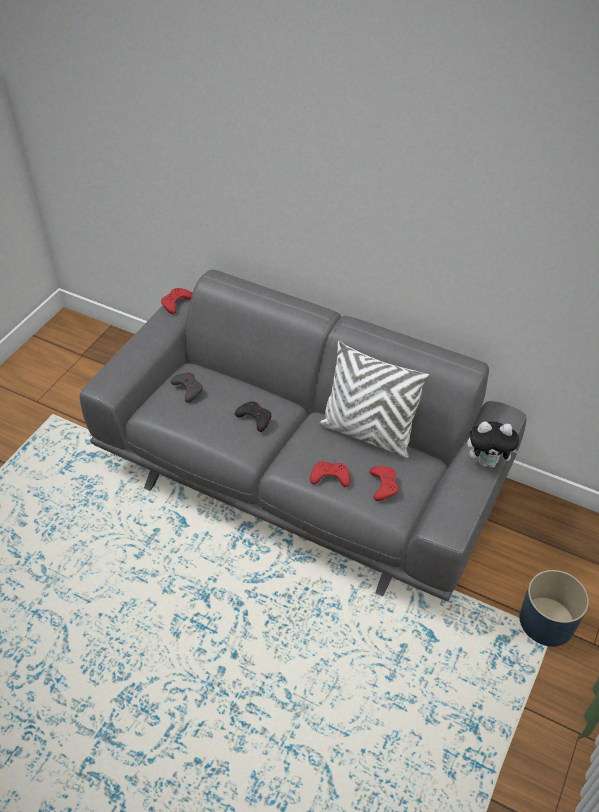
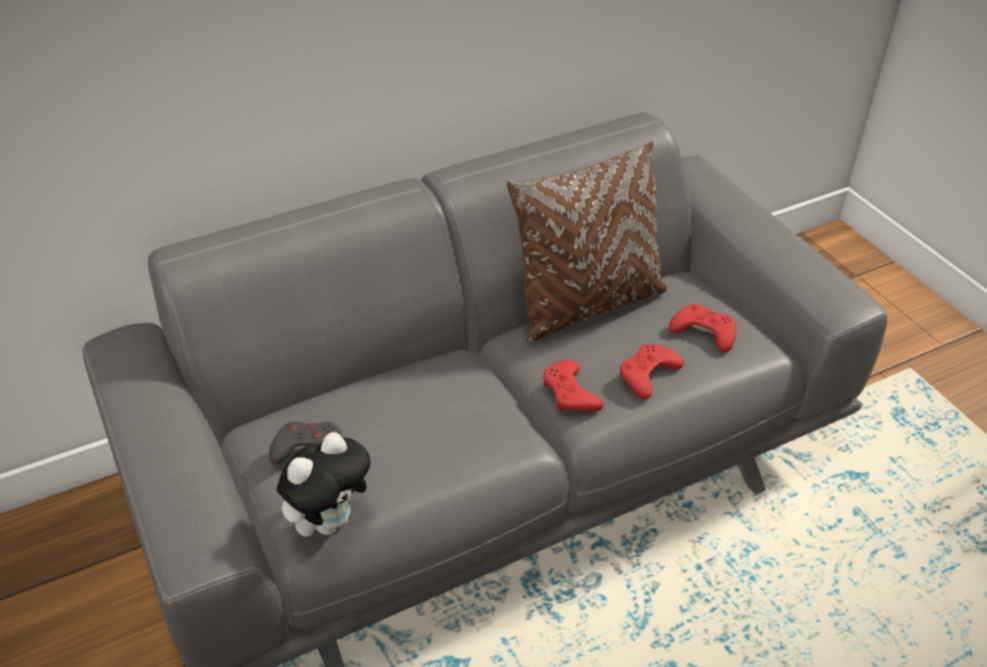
camera: 55 degrees left, 5 degrees down
(176, 303) = (116, 358): red game controller -> red game controller (570, 393)
(254, 418) = (455, 399): black game controller -> none
(367, 433) = (587, 305): white pillow -> brown pillow
(488, 462) = (757, 216): plush toy -> plush toy (330, 520)
(547, 621) = (891, 363): blue planter -> none

